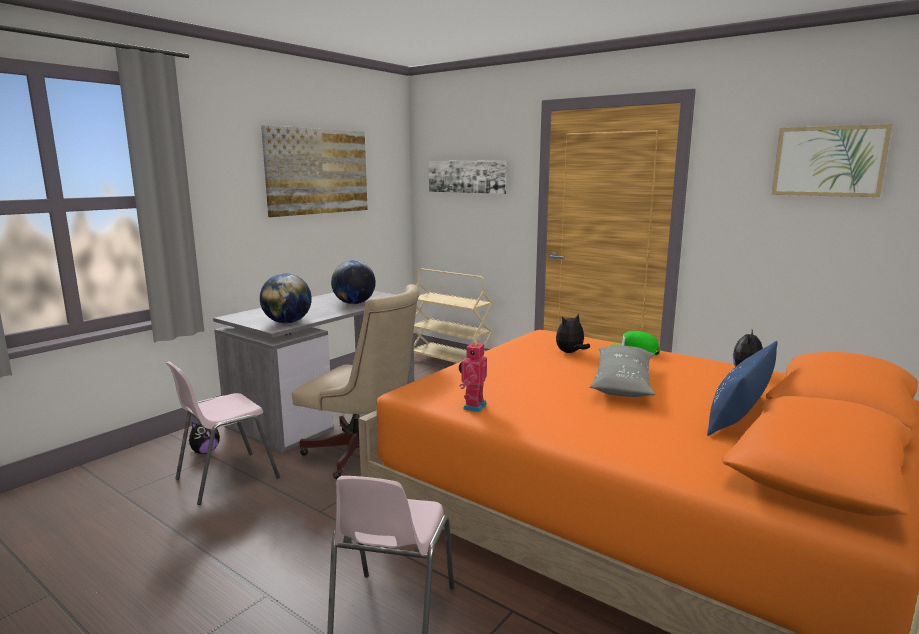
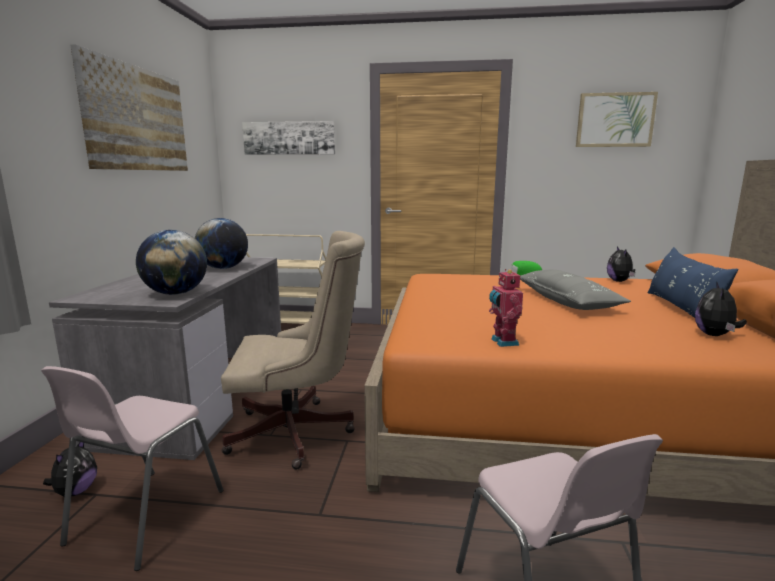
camera: 30 degrees left, 0 degrees up
(570, 353) = (481, 286): plush toy -> plush toy (715, 335)

